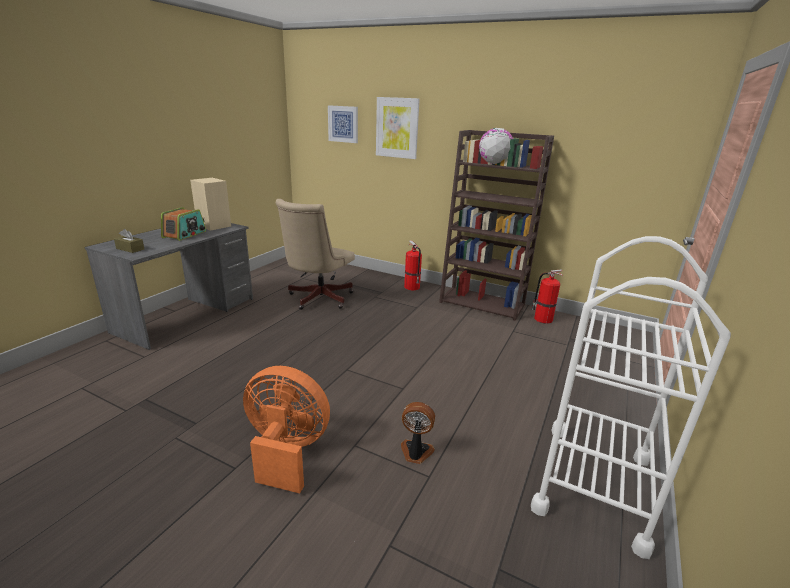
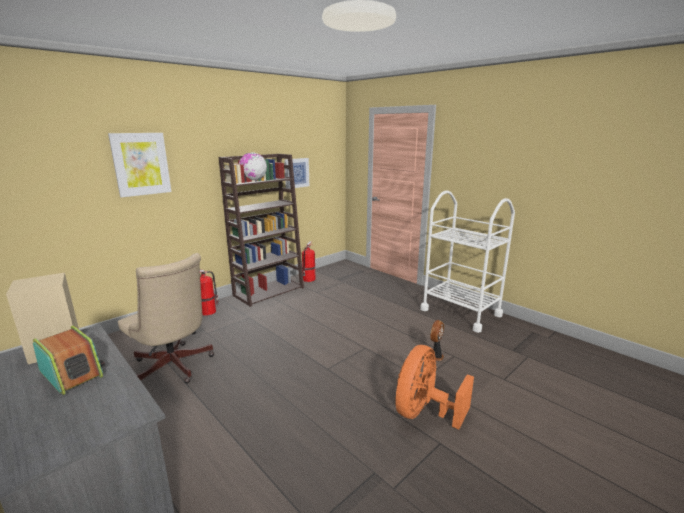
camera: 70 degrees left, 5 degrees down
(130, 249) = (92, 424): brown tissue box -> none
(343, 124) = (57, 169): picture -> picture (296, 173)

